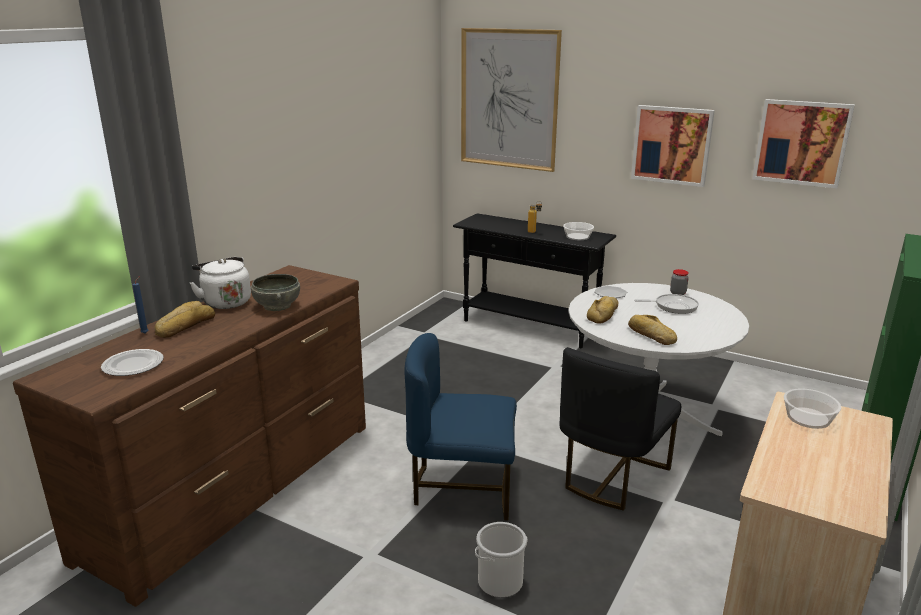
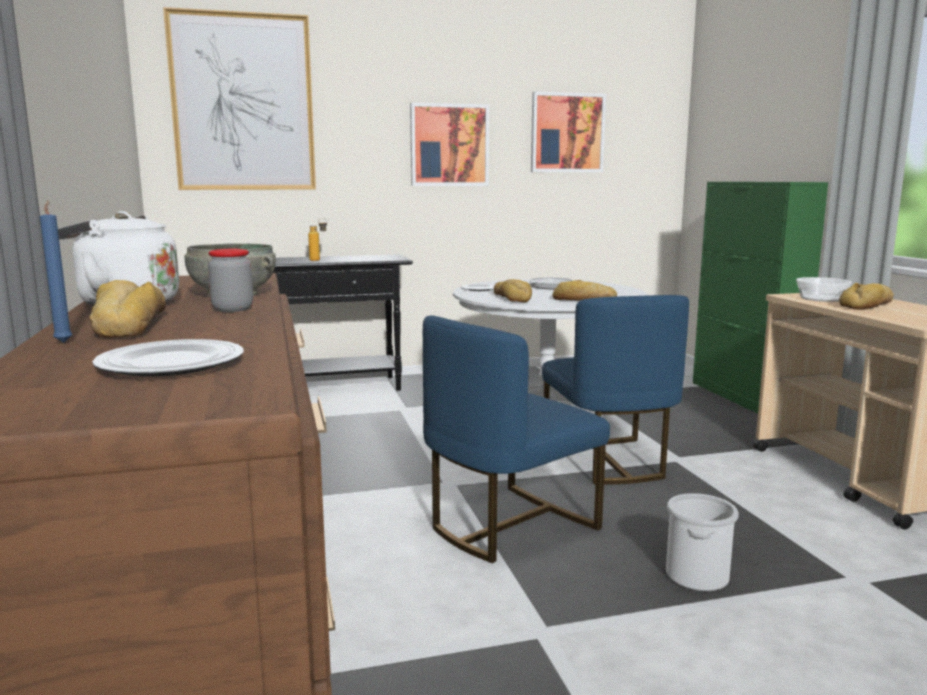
camera: 45 degrees left, 10 degrees down
(578, 236) = (371, 258): bowl -> none
(611, 476) = (608, 461): black chair -> blue chair
(678, 293) = (528, 281): jar -> jar (232, 309)
(819, 445) = (868, 305): none -> bread

